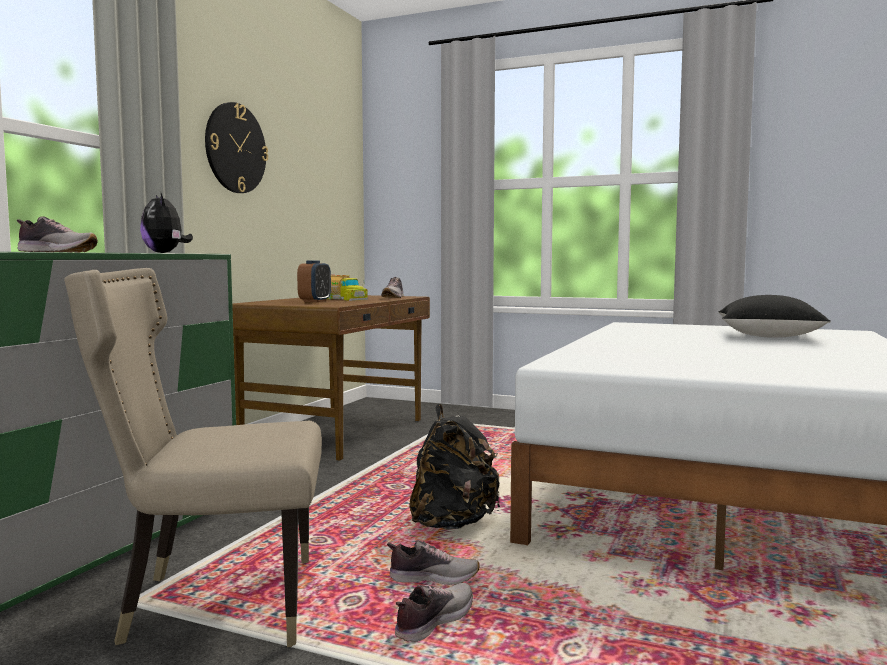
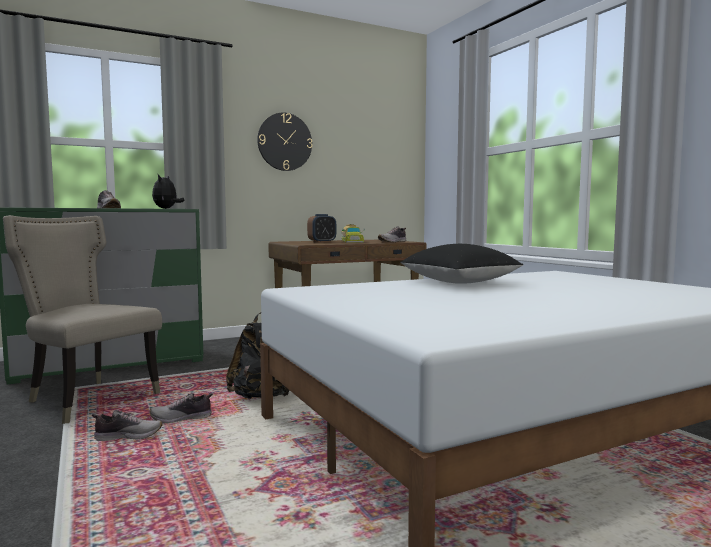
camera: 40 degrees right, 0 degrees up
(433, 578) = (182, 419): shoe -> shoe turned 120 degrees clockwise
(768, 336) = (612, 291): black pillow -> black pillow (459, 282)

